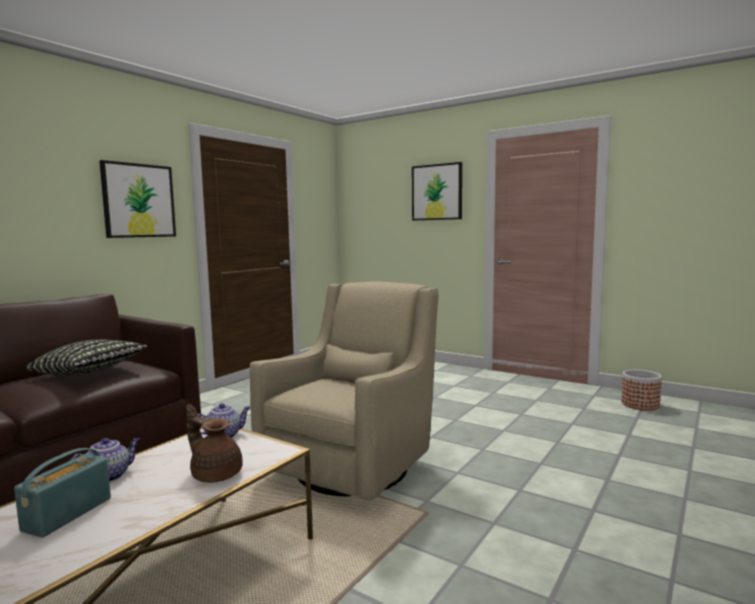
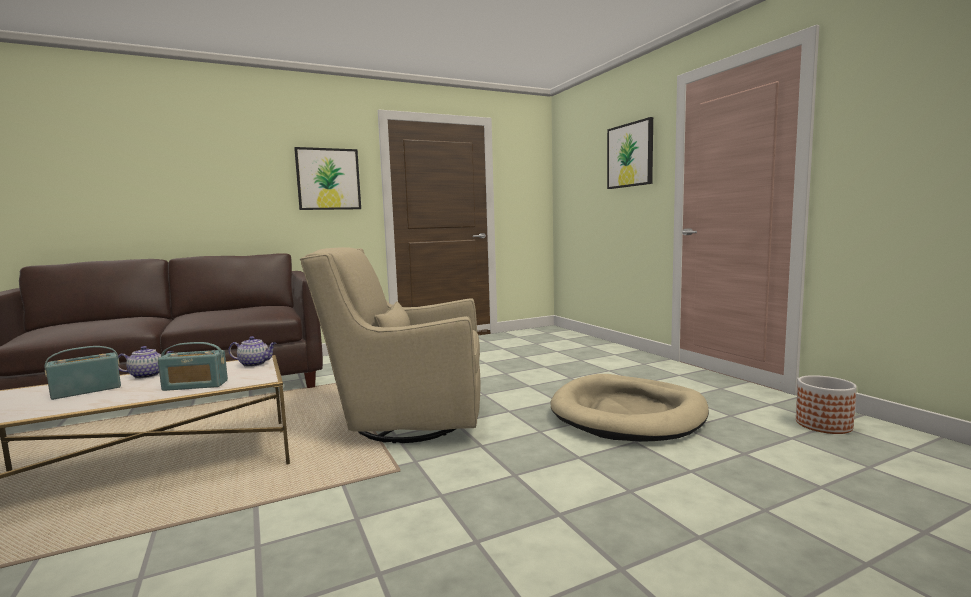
camera: 30 degrees right, 0 degrees up
(90, 373) = (238, 310): pillow -> none
(215, 474) = (195, 385): brown teapot -> radio
(355, 466) = (405, 421): beige armchair -> beige armchair turned 150 degrees counterclockwise
(521, 420) = (628, 414): none -> beige dog bed

